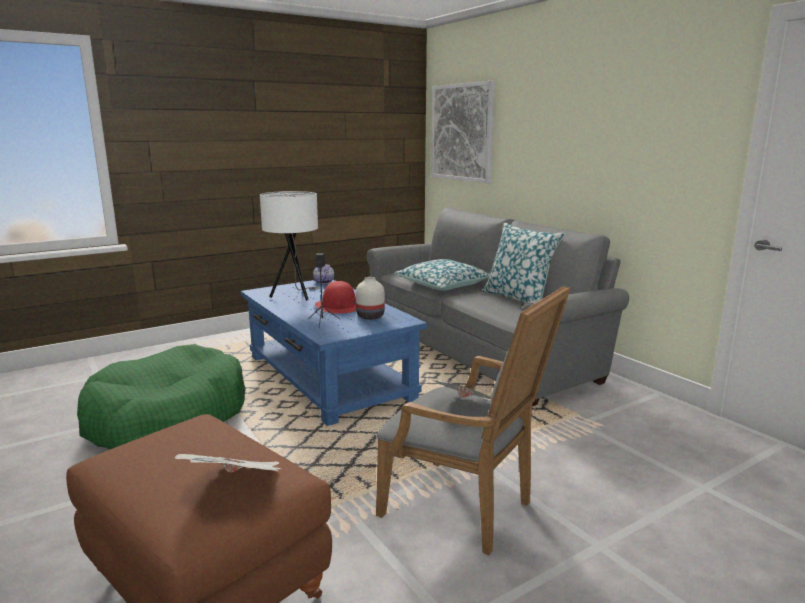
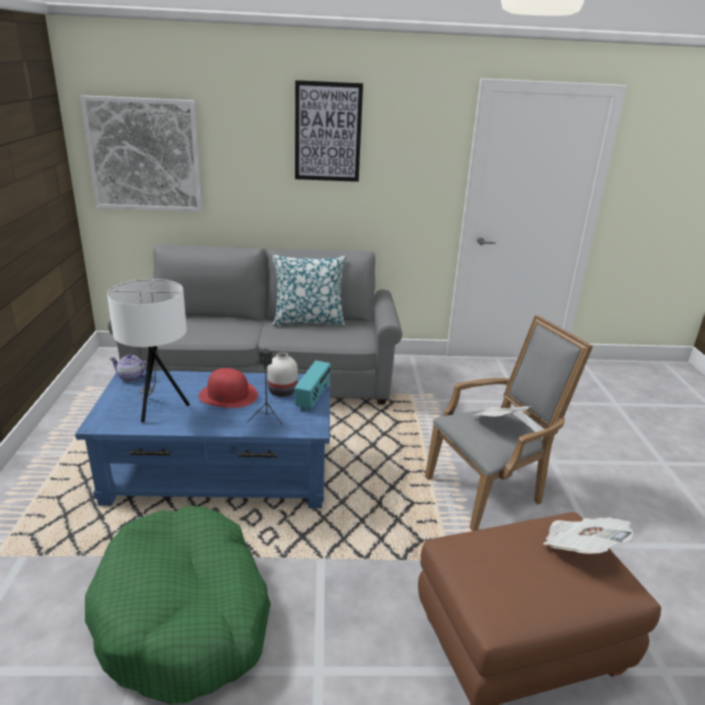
camera: 60 degrees left, 10 degrees up
(376, 326) = (313, 397): none -> radio
(443, 285) = (227, 331): pillow -> none
(590, 100) = (328, 132): none -> picture

